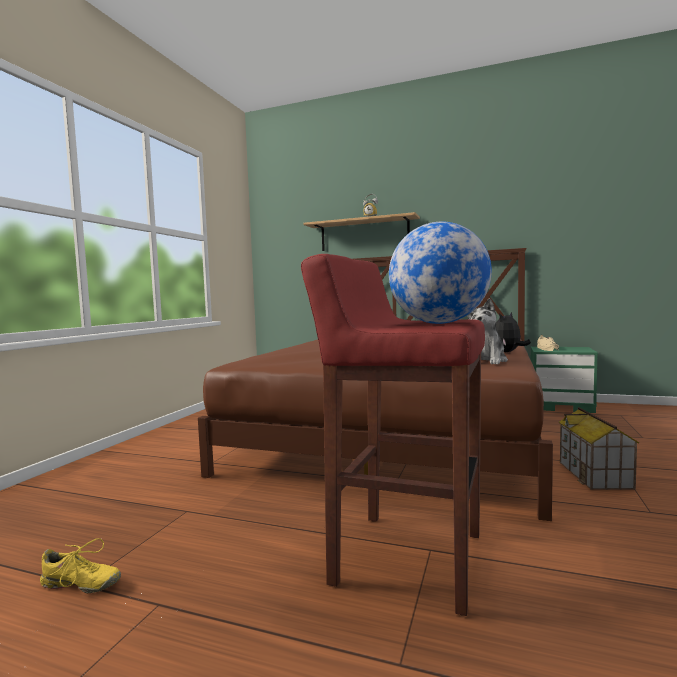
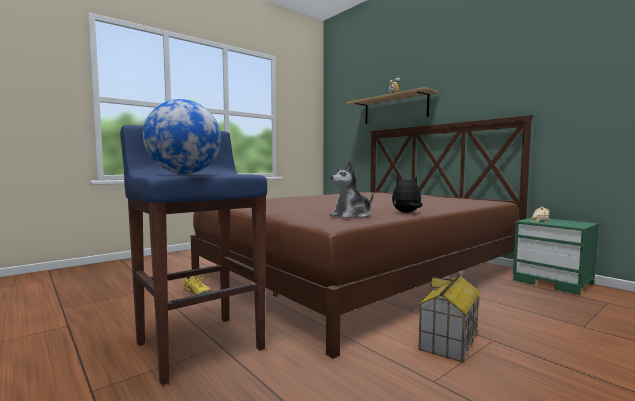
camera: 30 degrees right, 0 degrees up
(80, 585) = (61, 308): yellow shoe -> yellow shoe (196, 292)
(406, 557) = (199, 345): red stool -> blue stool

